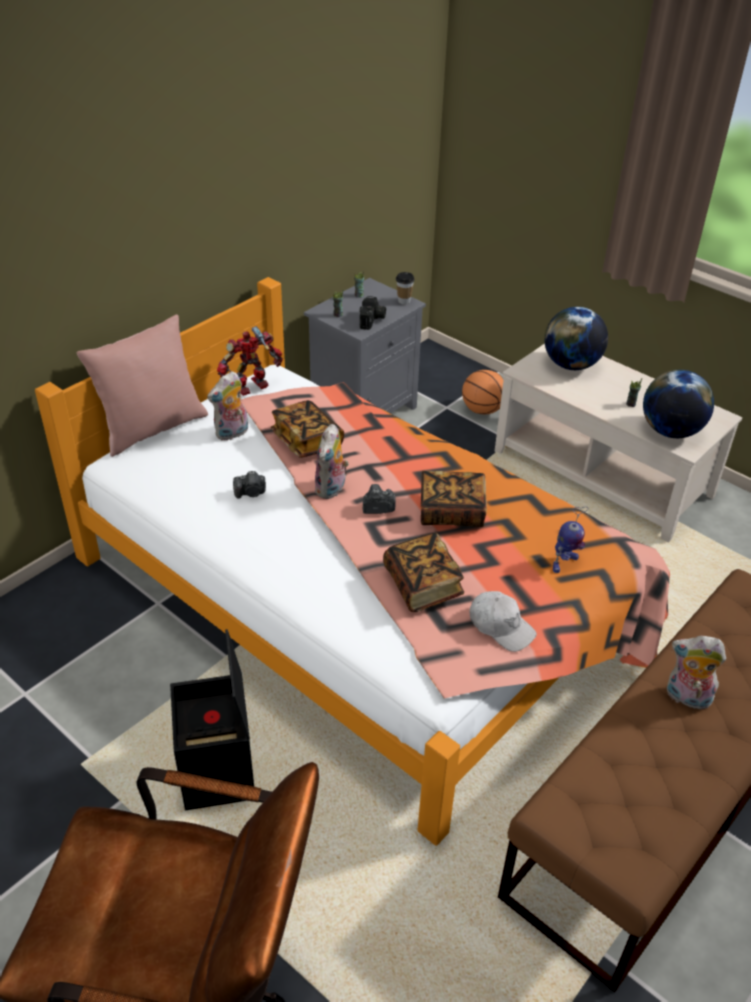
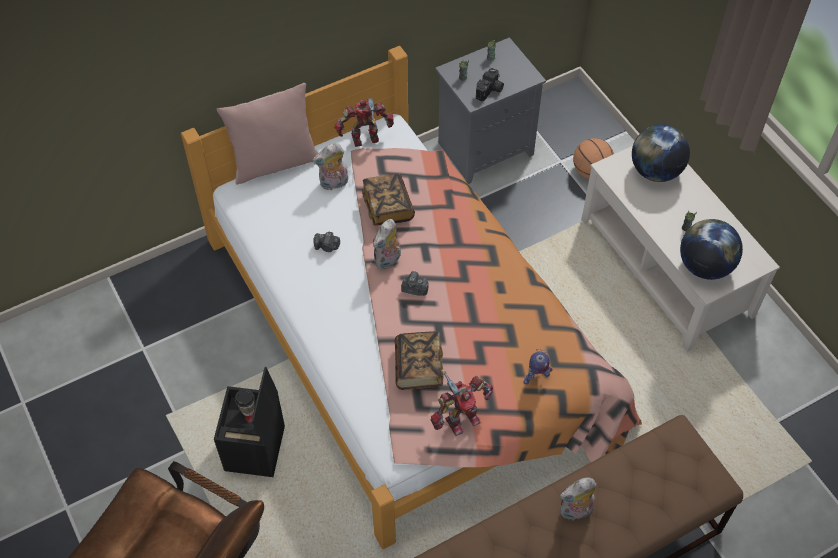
camera: 20 degrees right, 15 degrees up
(404, 301) = (527, 74): cup -> cup (247, 410)
(451, 512) = (471, 306): book -> none
(501, 626) = (460, 418): white cap -> toy robot
(686, 698) = (575, 511): plush toy -> plush toy turned 60 degrees counterclockwise

